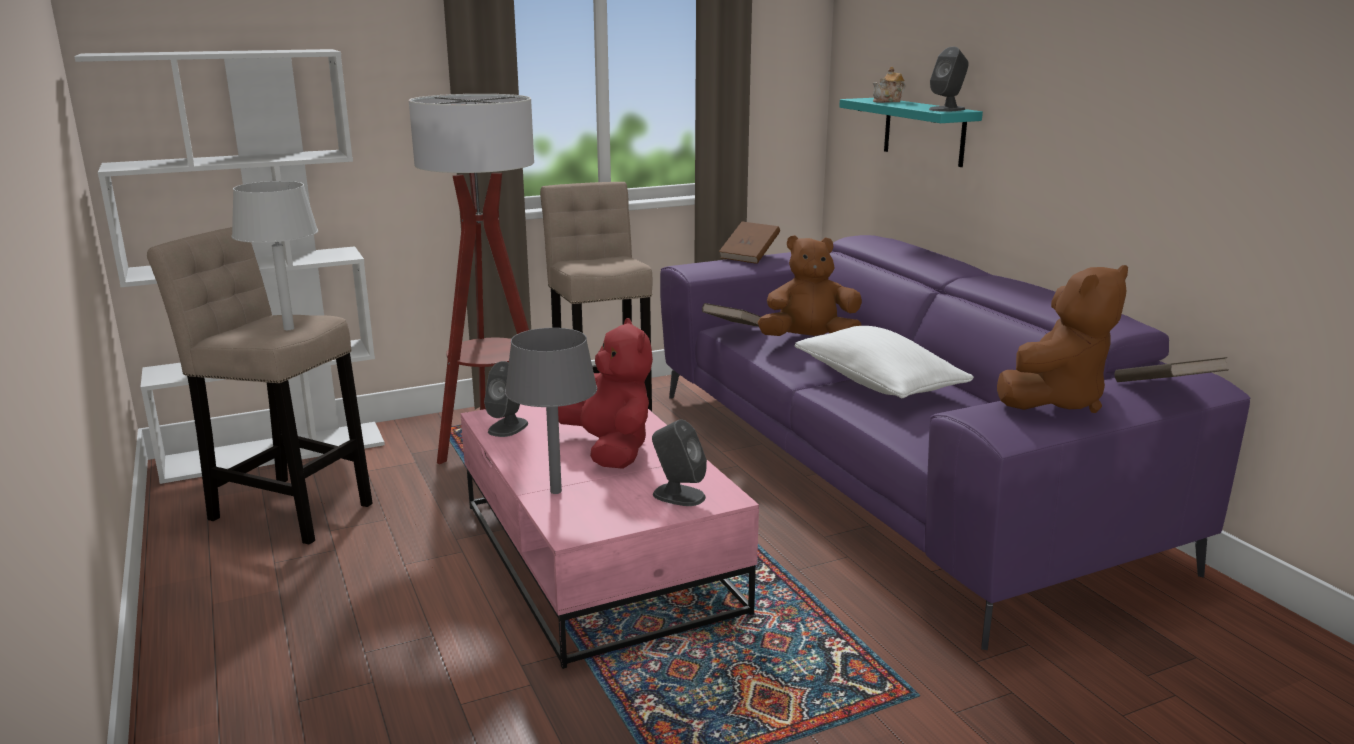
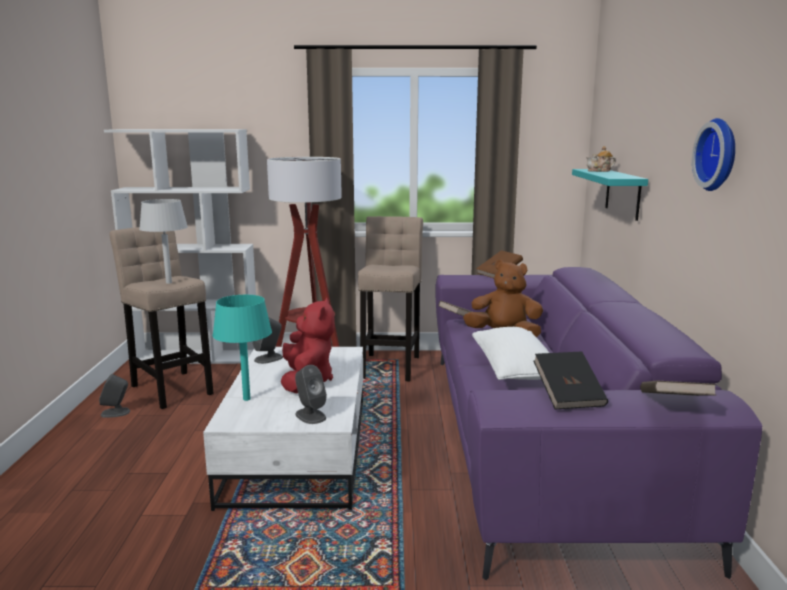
camera: 25 degrees right, 5 degrees down
(556, 491) = (246, 399): grey table lamp -> turquoise table lamp
(600, 557) = (299, 451): pink coffee table -> white coffee table
(947, 109) = (623, 176): grey speaker -> grey speaker (116, 413)
(1055, 400) = (568, 396): brown plush toy -> black book
(1135, 81) = (719, 155): none -> wall clock

